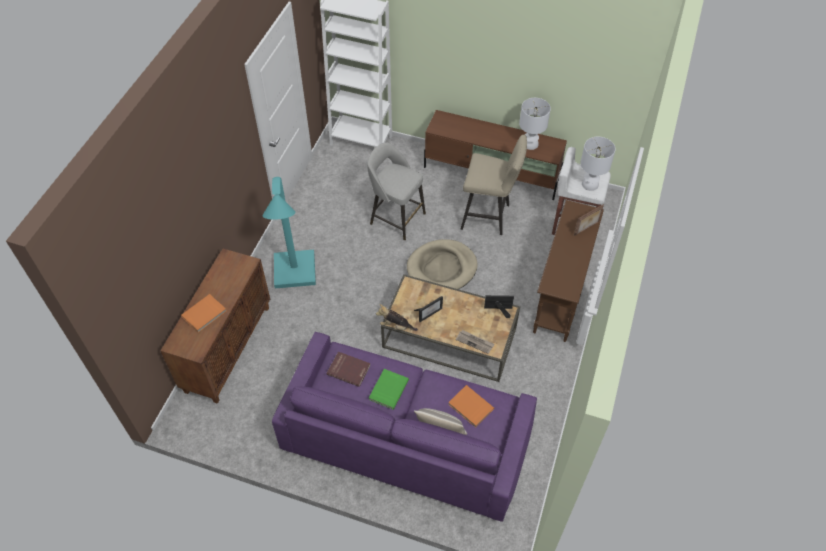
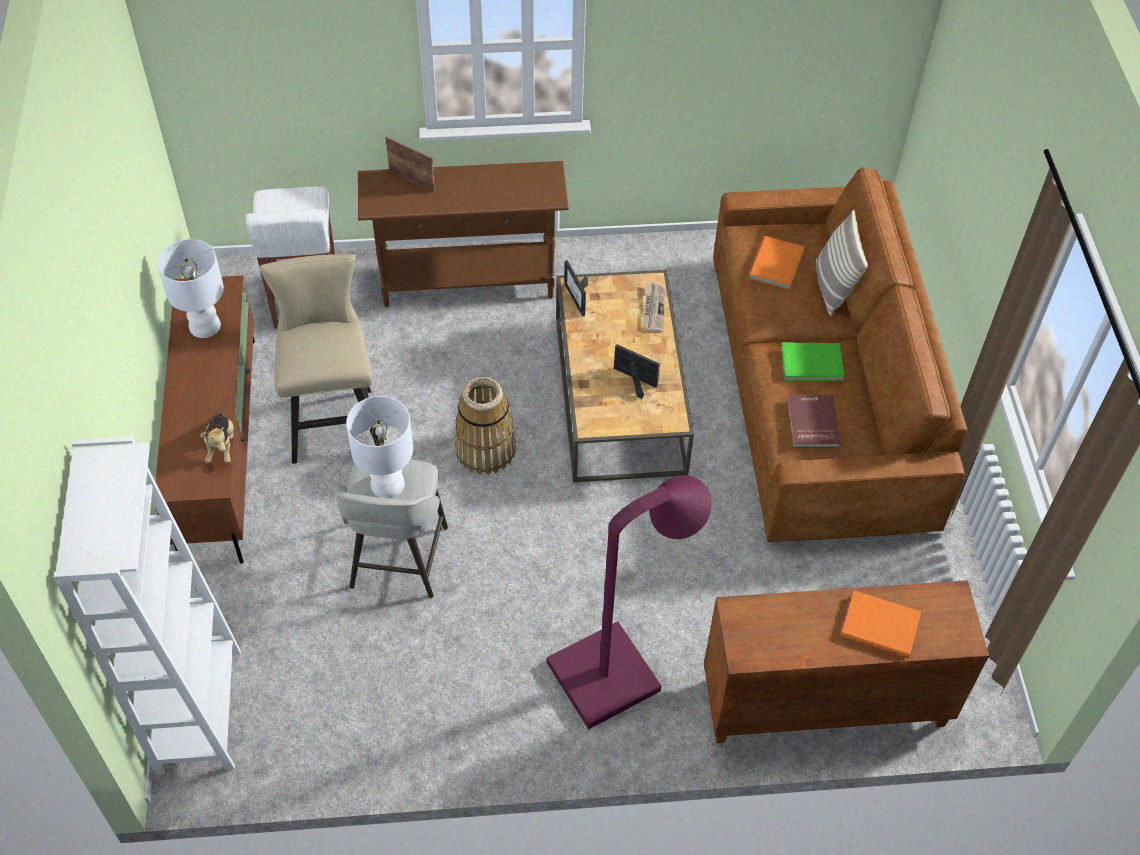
camera: 115 degrees left, 0 degrees up
(295, 277) = (618, 669): turquoise floor lamp -> purple floor lamp
(396, 326) = (682, 414): plush toy -> plush toy (221, 446)
(406, 438) = (818, 390): purple sofa -> brown sofa
(442, 268) = (485, 449): beige dog bed -> basket
(590, 184) = (297, 206): white table lamp -> white table lamp (386, 484)

